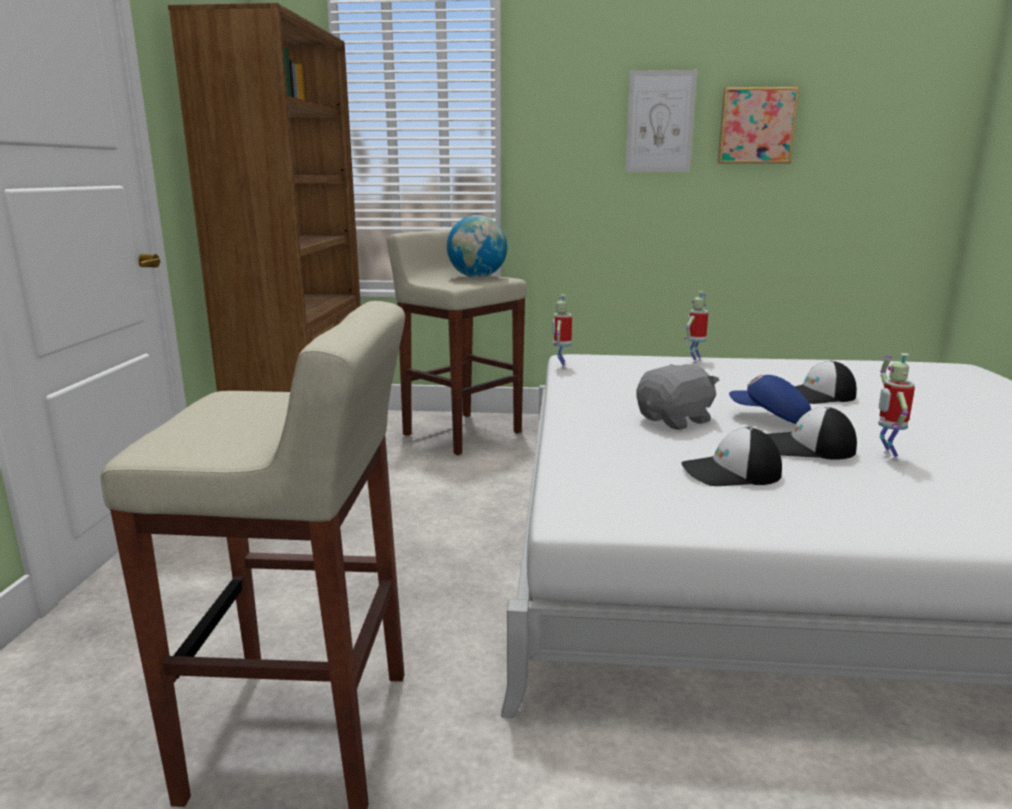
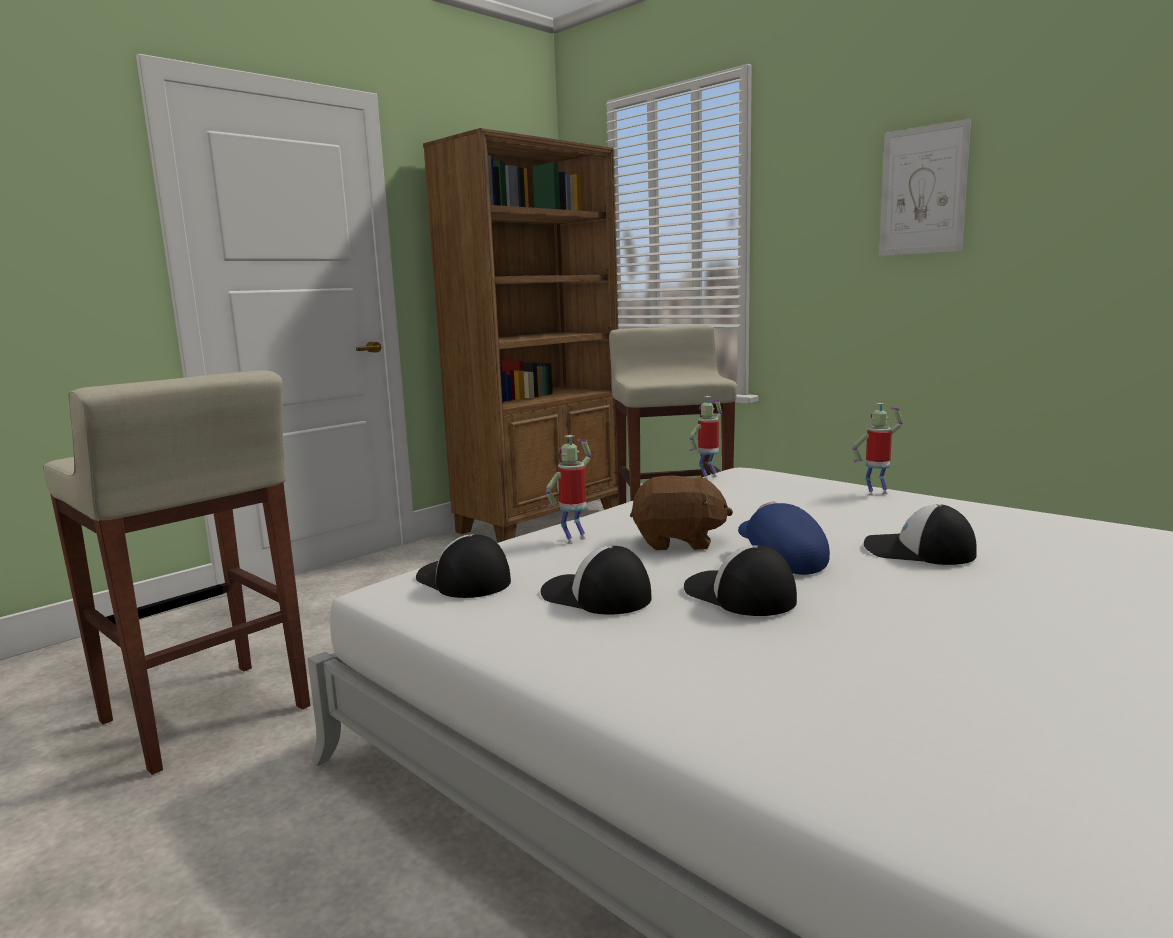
camera: 40 degrees right, 5 degrees down
(477, 277) = (688, 376): globe -> none
(613, 489) = (463, 580): none -> cap
(675, 420) = (678, 542): grey plush toy -> brown plush toy
(756, 126) = (1058, 182): picture -> none
(886, 456) = (813, 627): toy robot -> toy robot (574, 539)

